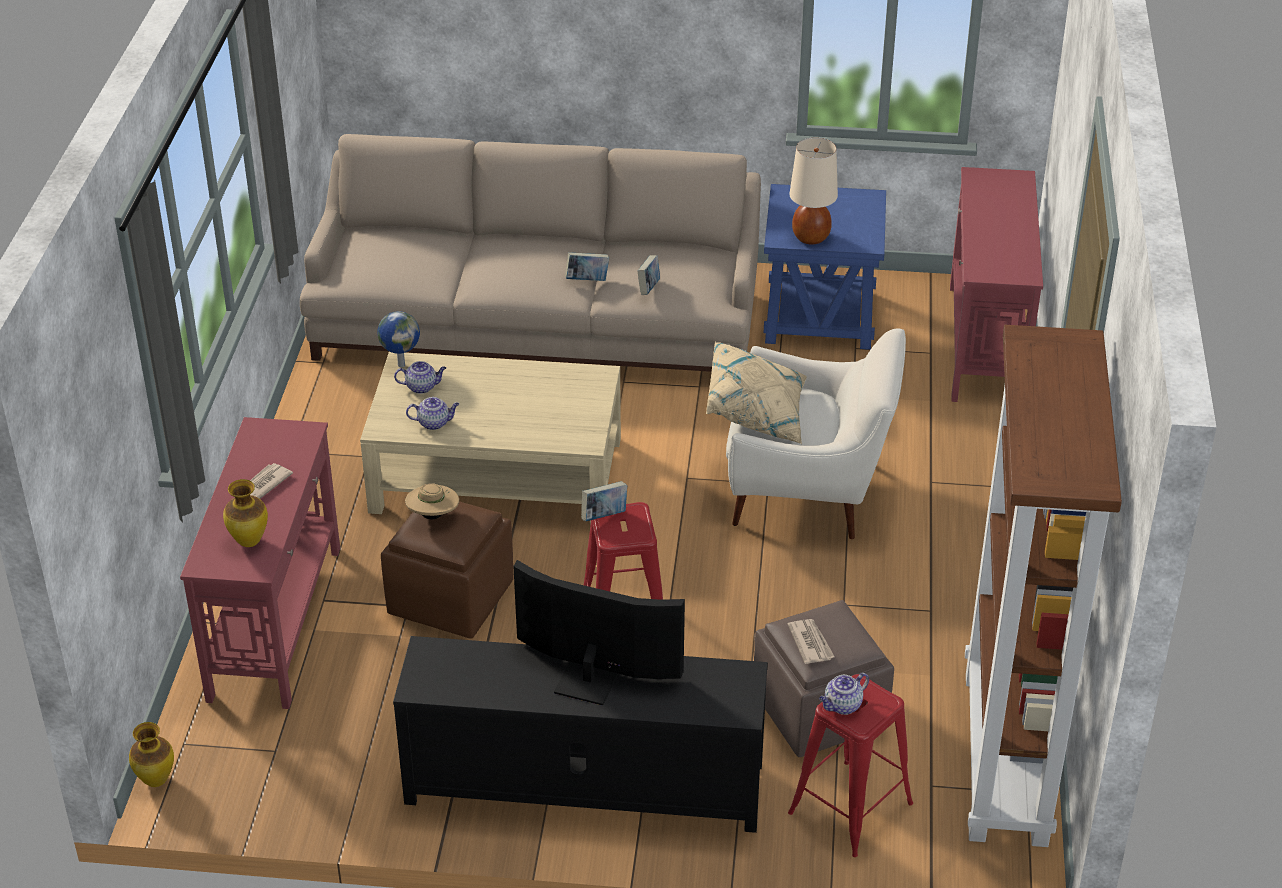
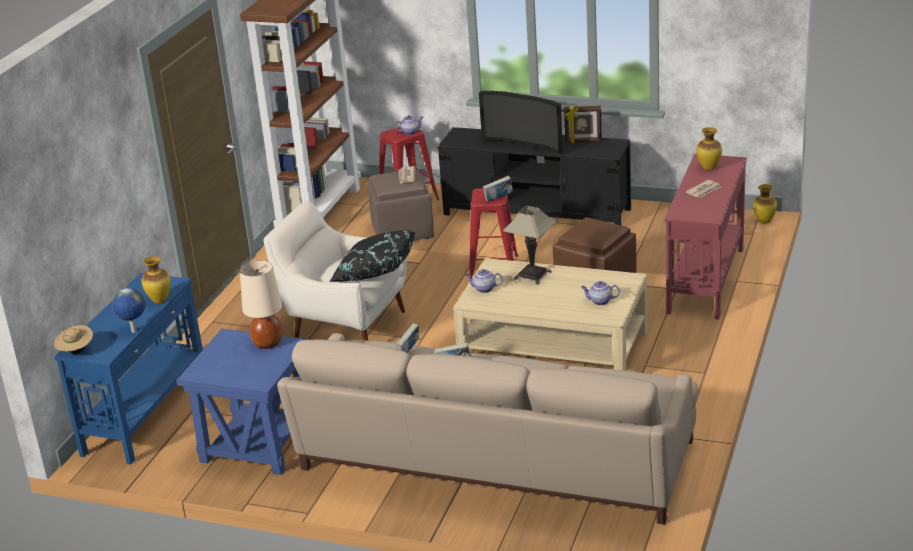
camera: 165 degrees left, 10 degrees down
(401, 364) = (614, 316): globe -> globe (134, 331)
(433, 515) = (601, 233): beige hat -> beige hat (76, 352)
(434, 423) = (594, 280): teapot -> teapot (484, 289)
(484, 688) = (583, 141): none -> picture frame
(524, 426) = (532, 275): none -> table lamp
(756, 413) = (374, 272): beige pillow -> black pillow
(975, 246) = (160, 301): none -> vase
(984, 344) = (147, 413): red console table -> blue console table

